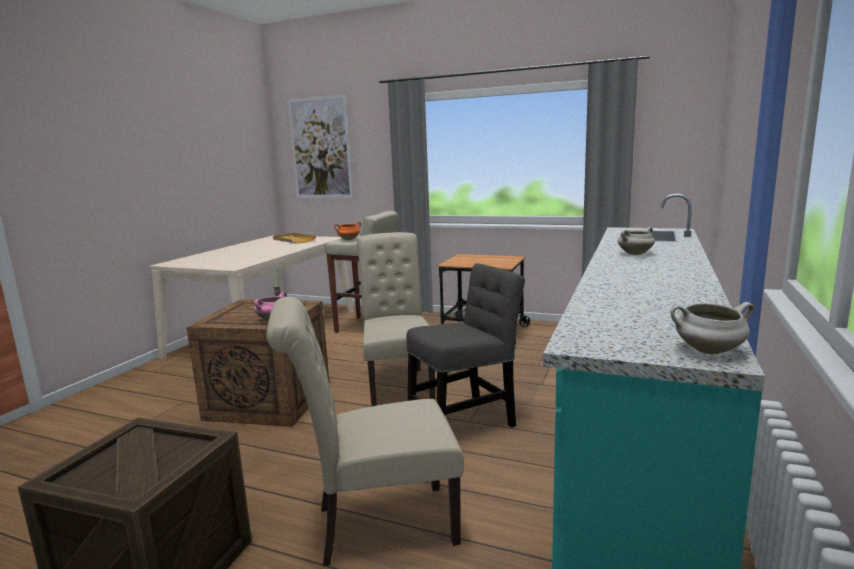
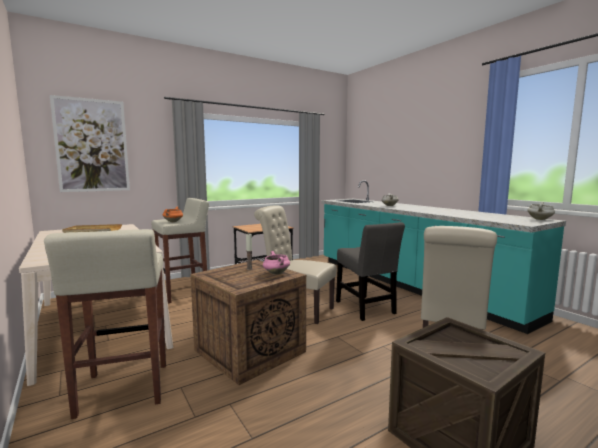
camera: 55 degrees left, 5 degrees down
(168, 385) = (123, 390): none -> beige stool
(465, 422) = (366, 309): grey chair -> grey chair turned 150 degrees clockwise

